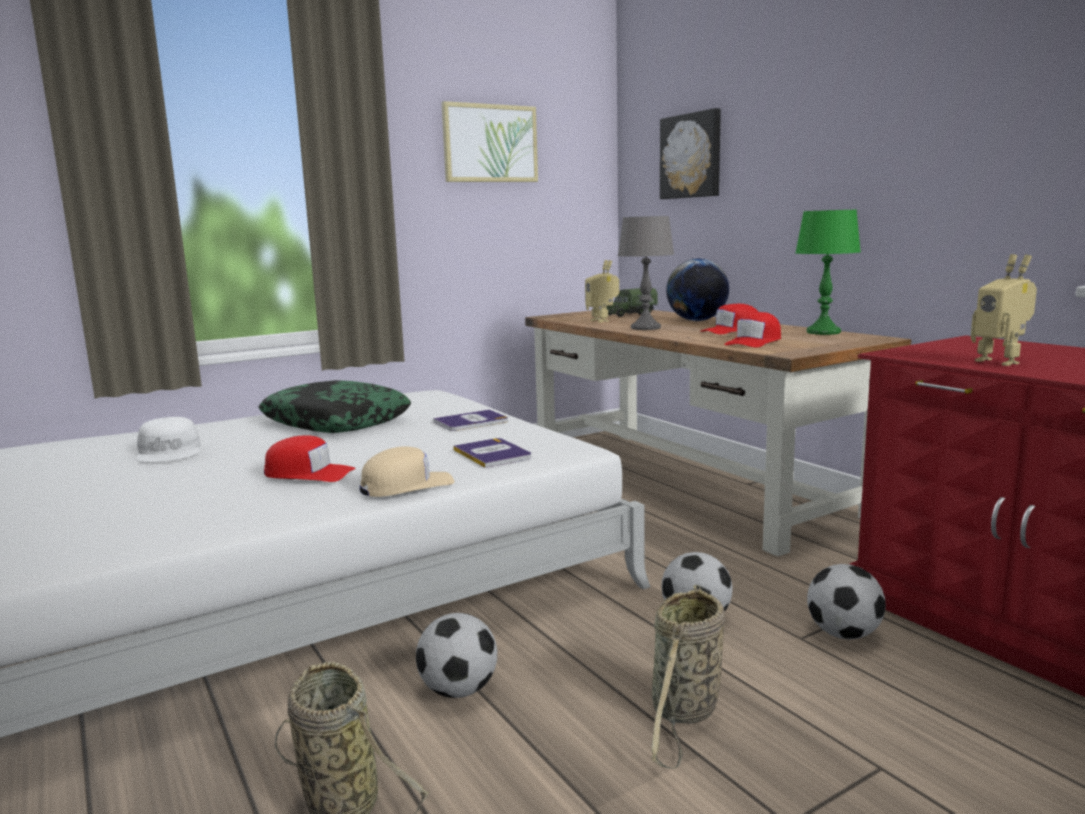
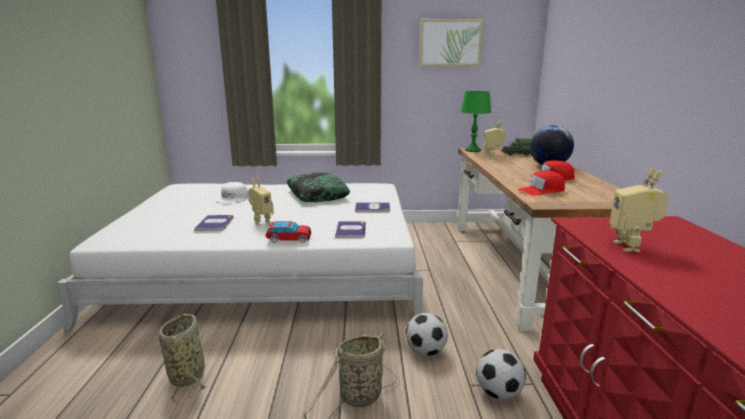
camera: 30 degrees right, 5 degrees up
(209, 494) = (215, 223): none -> book
(309, 473) = (261, 222): red cap -> toy robot
(407, 485) = (289, 239): beige cap -> toy car
(459, 690) = (279, 345): football -> none
(645, 328) = (503, 167): grey table lamp -> none
(692, 156) = (575, 53): picture -> none
(823, 332) = (609, 190): green table lamp -> green table lamp (472, 150)

